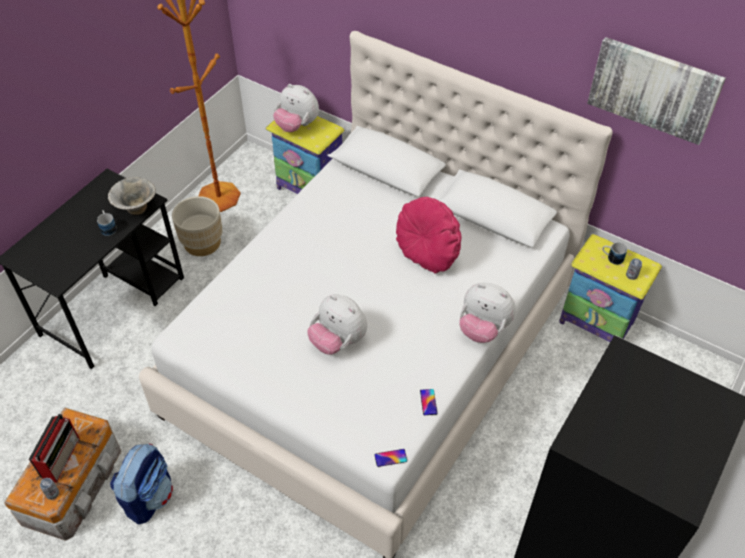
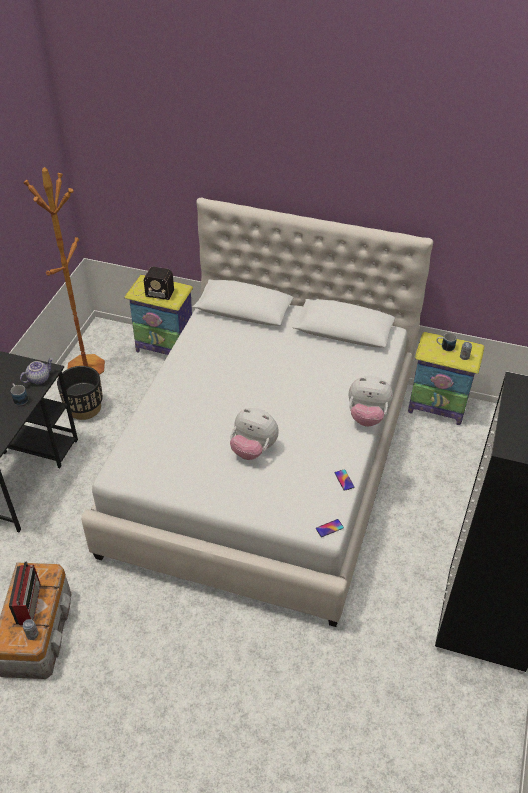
camera: 15 degrees left, 5 degrees down
(136, 208) = (39, 378): bowl -> teapot
(149, 496) = (110, 625): backpack -> none
(202, 243) = (84, 408): beige planter -> black planter
(297, 126) = (151, 290): plush toy -> radio
(426, 257) = (302, 371): pink pillow -> none
(654, 89) = (461, 201): picture -> none

